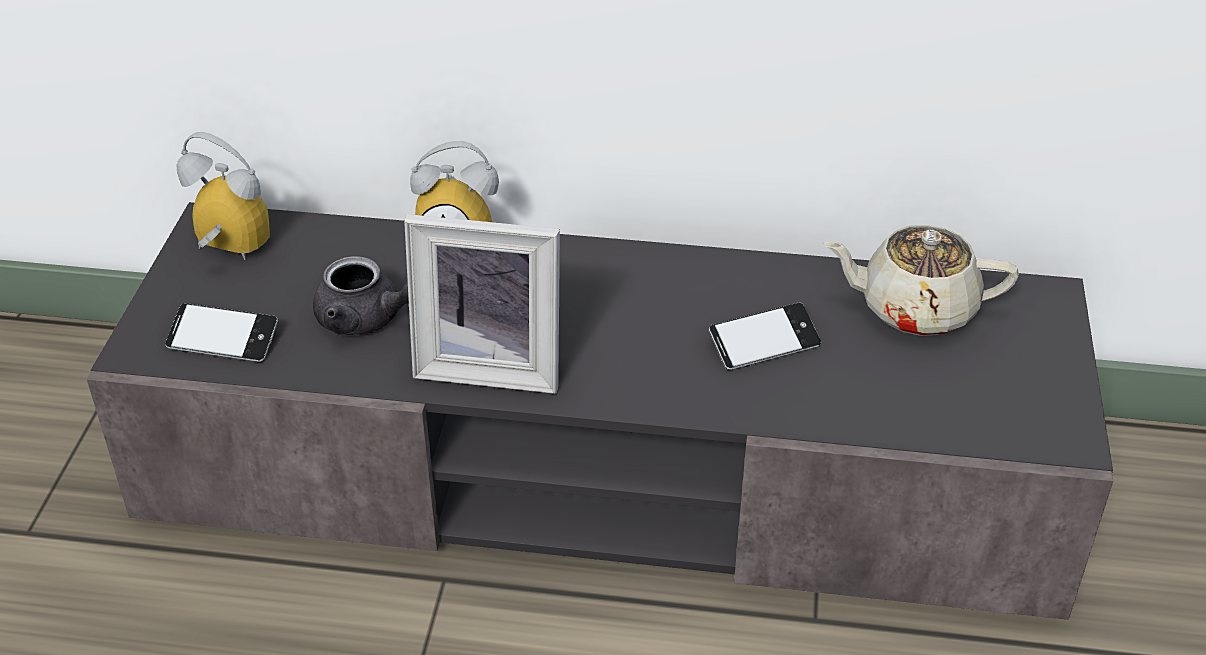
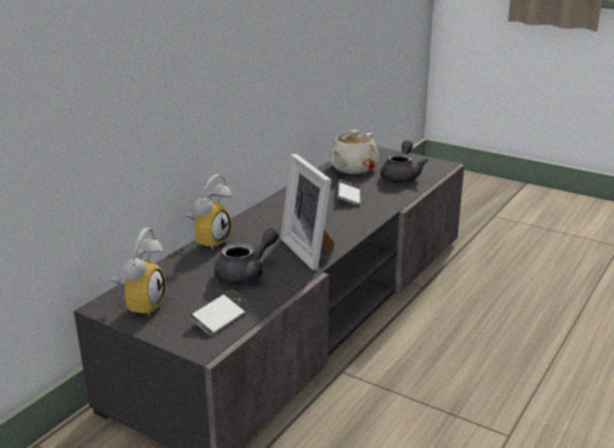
camera: 65 degrees left, 15 degrees down
(226, 252) = (141, 305): alarm clock -> alarm clock turned 150 degrees clockwise
(491, 365) = (311, 251): picture frame -> picture frame turned 120 degrees clockwise
(935, 391) = (401, 176): none -> grey teapot

